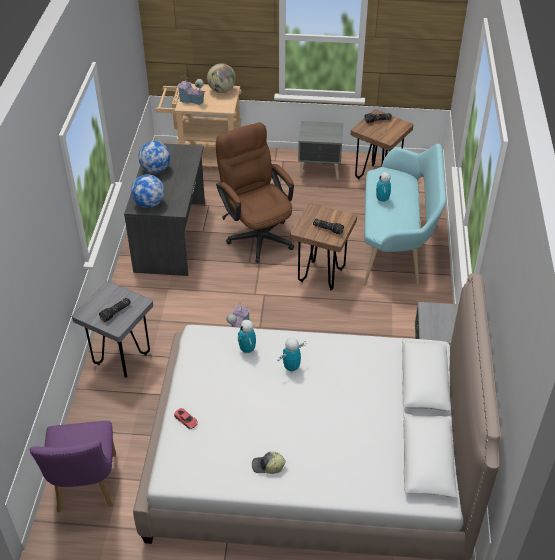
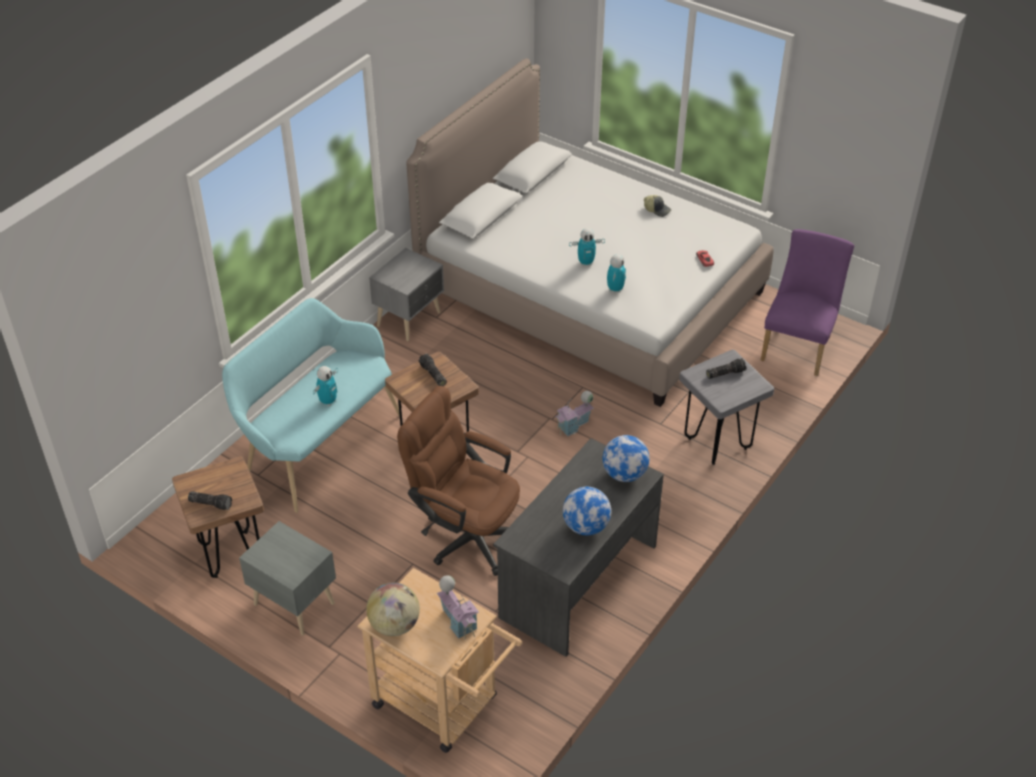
camera: 150 degrees left, 0 degrees up
(257, 234) = (465, 534): brown office chair -> brown office chair turned 120 degrees clockwise

